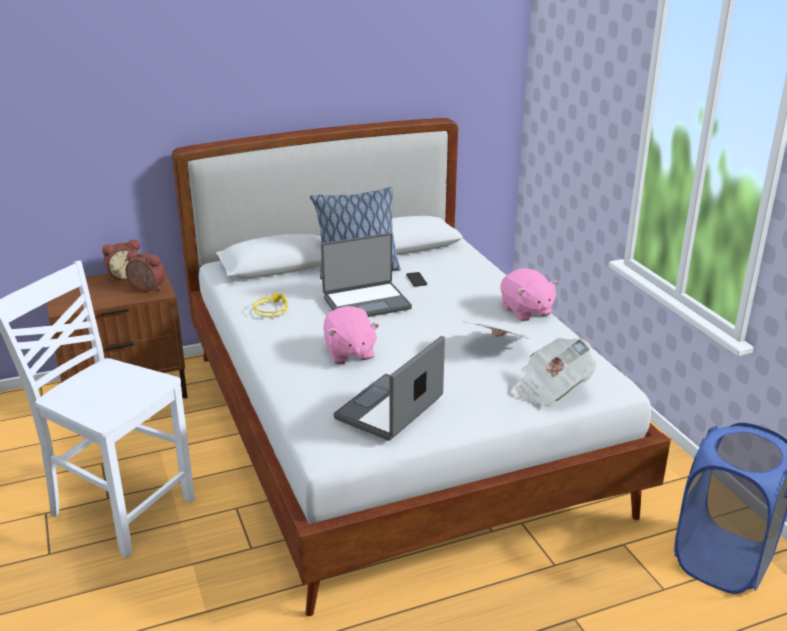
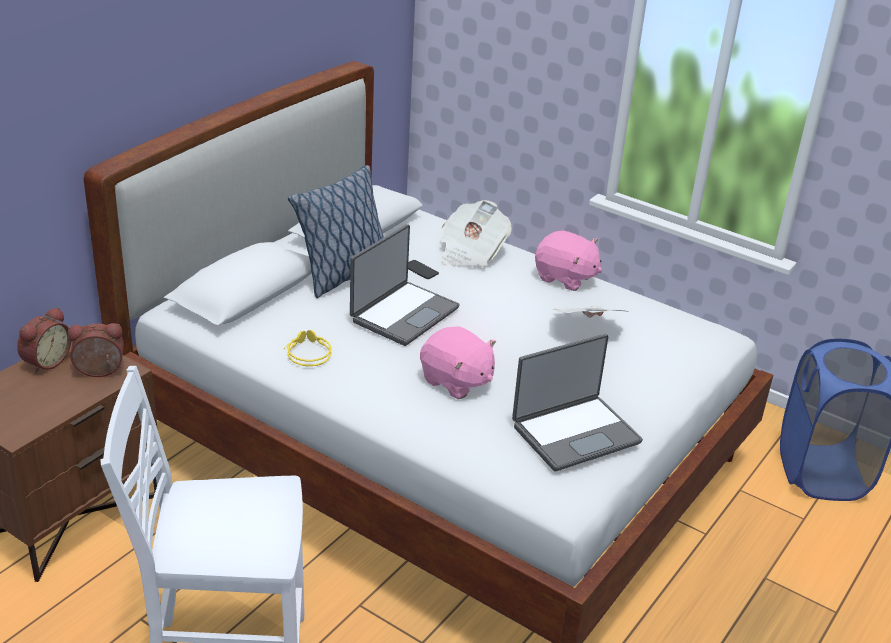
camera: 35 degrees left, 5 degrees up
(390, 409) = (574, 433): laptop -> laptop turned 120 degrees counterclockwise
(550, 389) = (680, 360): newspaper -> newspaper (470, 252)

